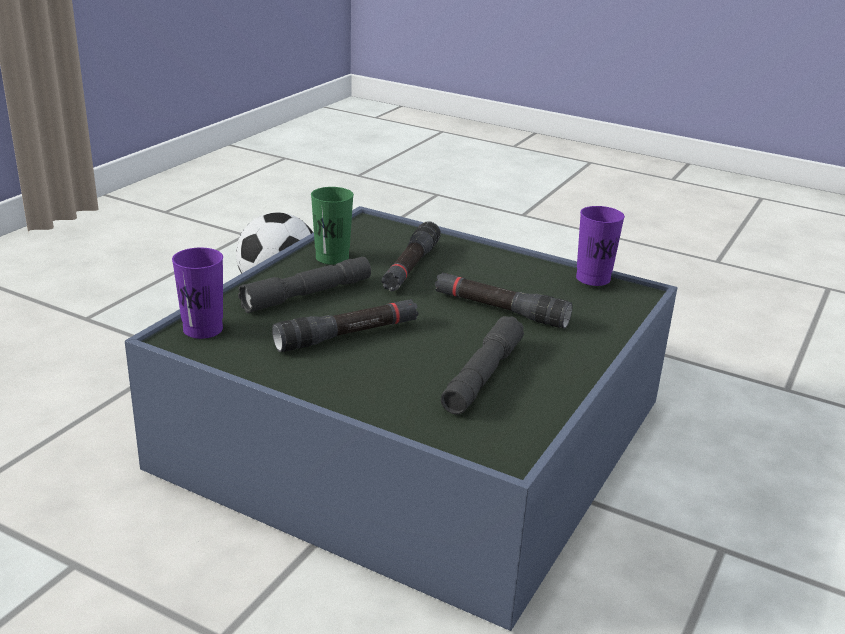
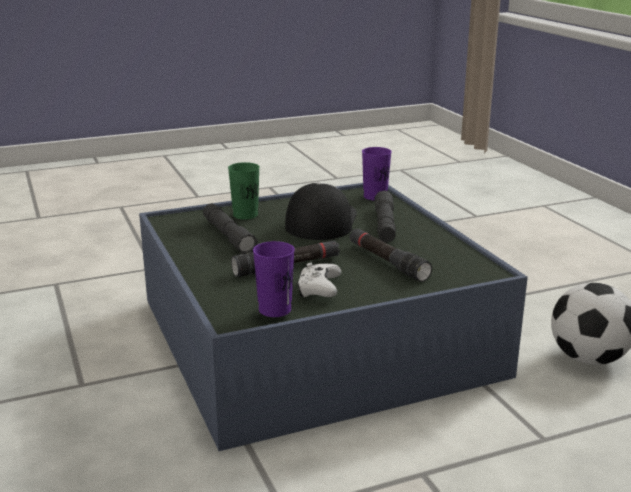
camera: 130 degrees right, 5 degrees down
(332, 257) = (433, 244): green cup -> green cup (245, 215)
(347, 335) = (320, 221): black flashlight -> cap
(520, 279) = (318, 290): none -> white game controller

